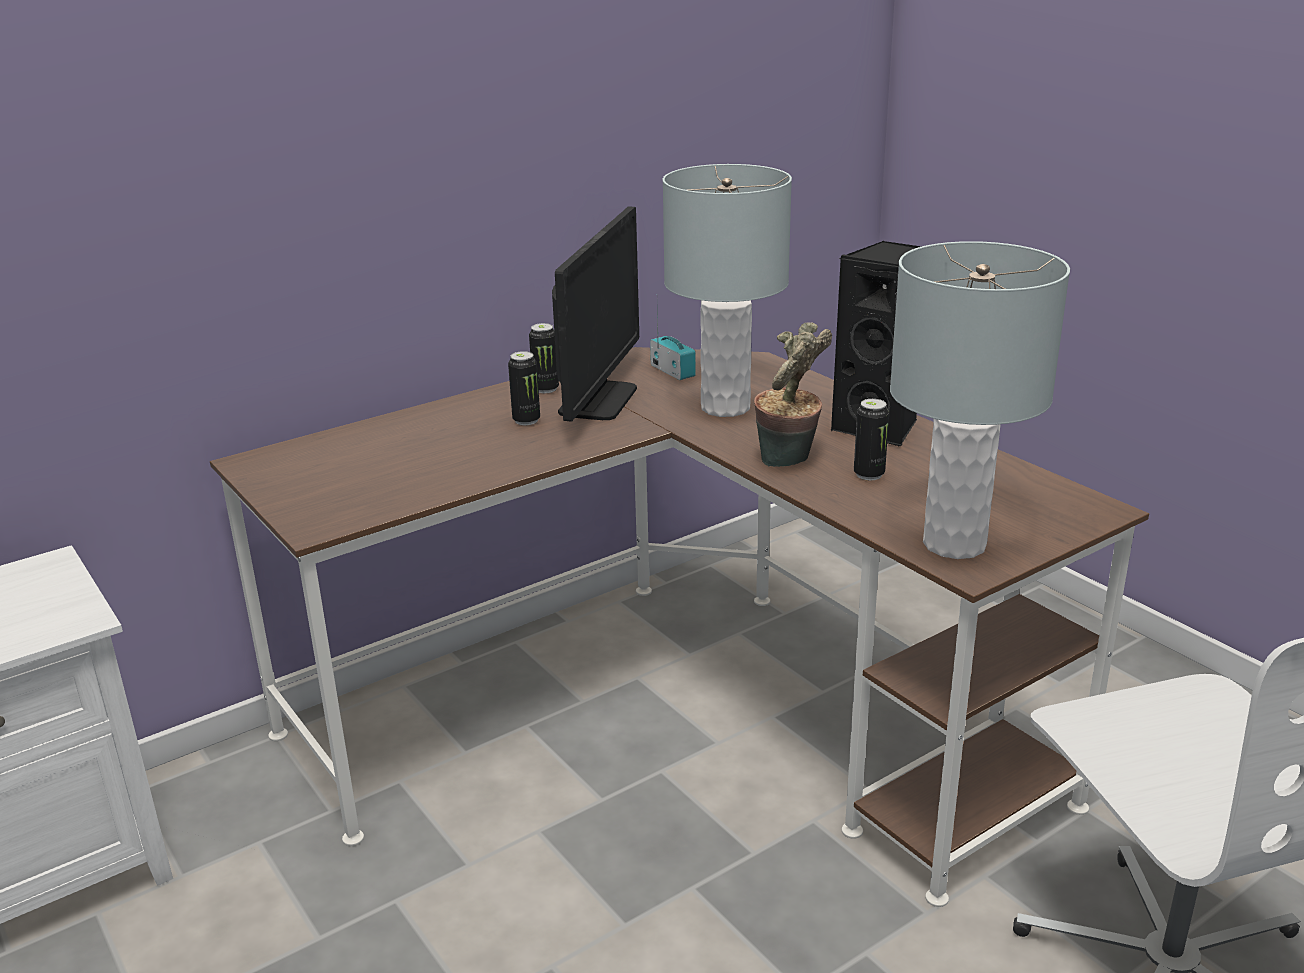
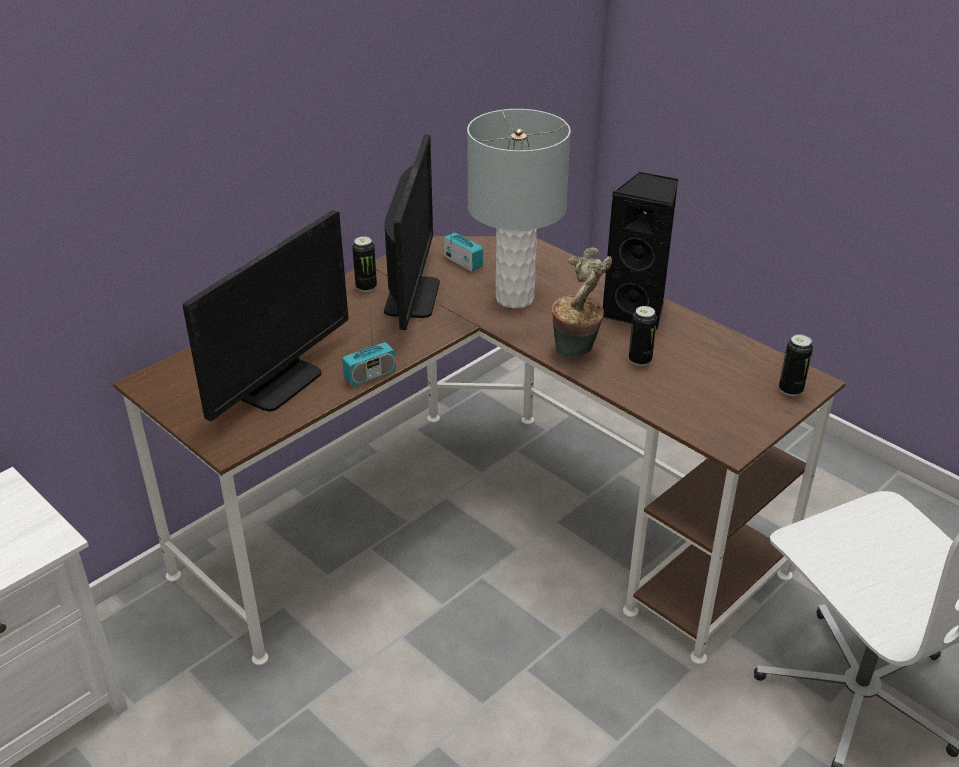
camera: 10 degrees left, 10 degrees up
(402, 472) = (278, 383): none -> monitor
(517, 470) = (370, 375): none -> radio
(526, 420) = (361, 322): can -> can (790, 390)
(953, 544) = (715, 423): grey table lamp -> none

